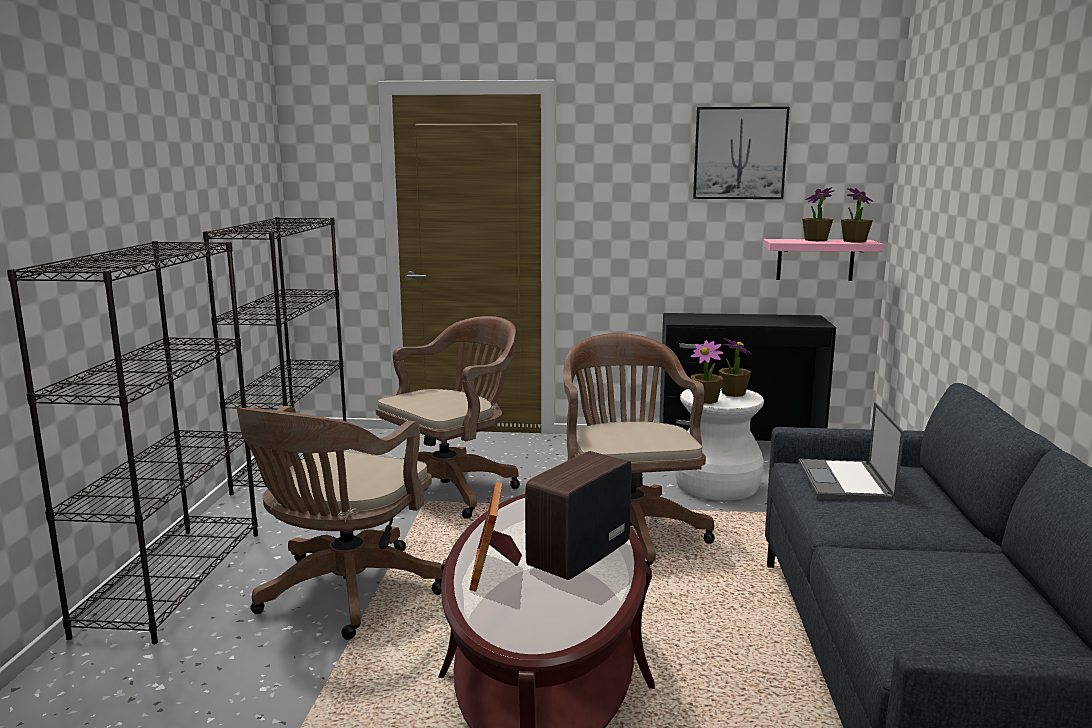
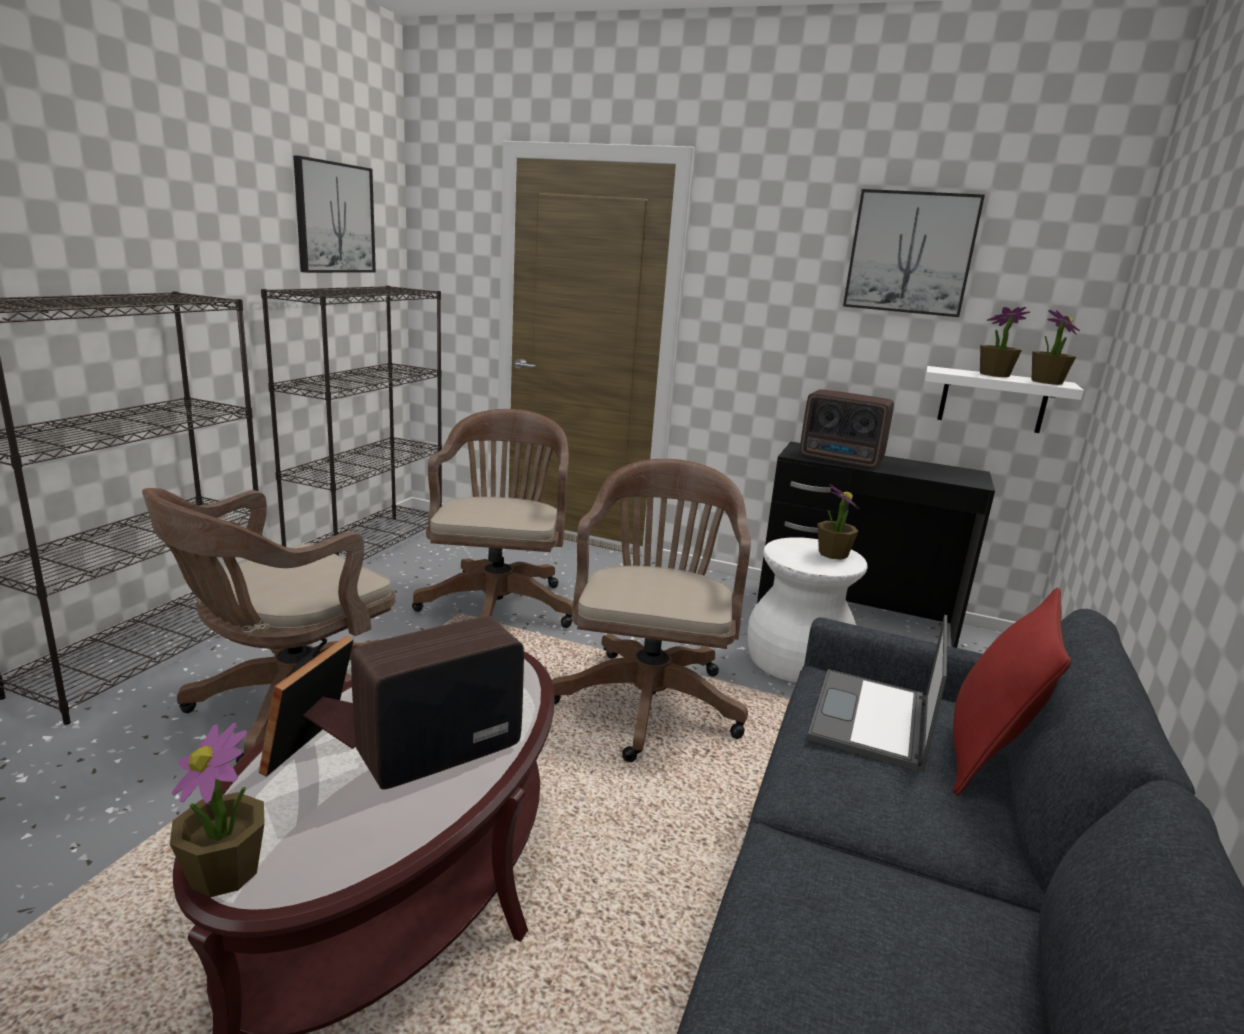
camera: 15 degrees right, 5 degrees up
(239, 160) = (334, 218): none -> picture
(452, 489) = (499, 604): brown office chair -> brown office chair turned 60 degrees counterclockwise
(705, 400) = (789, 557): potted plant -> potted plant (225, 872)
(714, 321) = (842, 460): none -> radio
(815, 259) = (993, 400): pink shelf -> white shelf
(924, 486) = (986, 754): none -> red pillow

